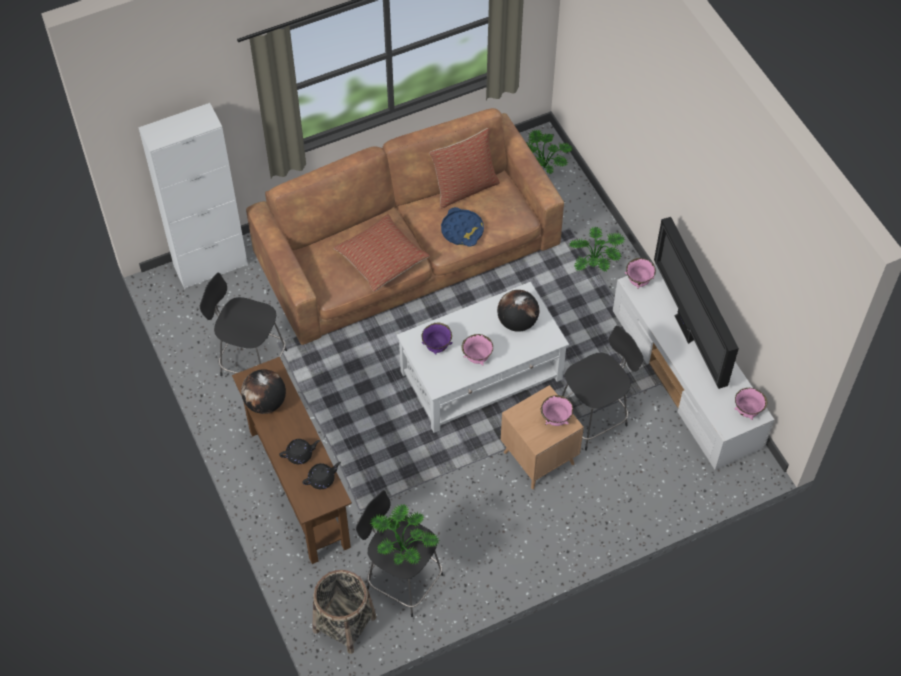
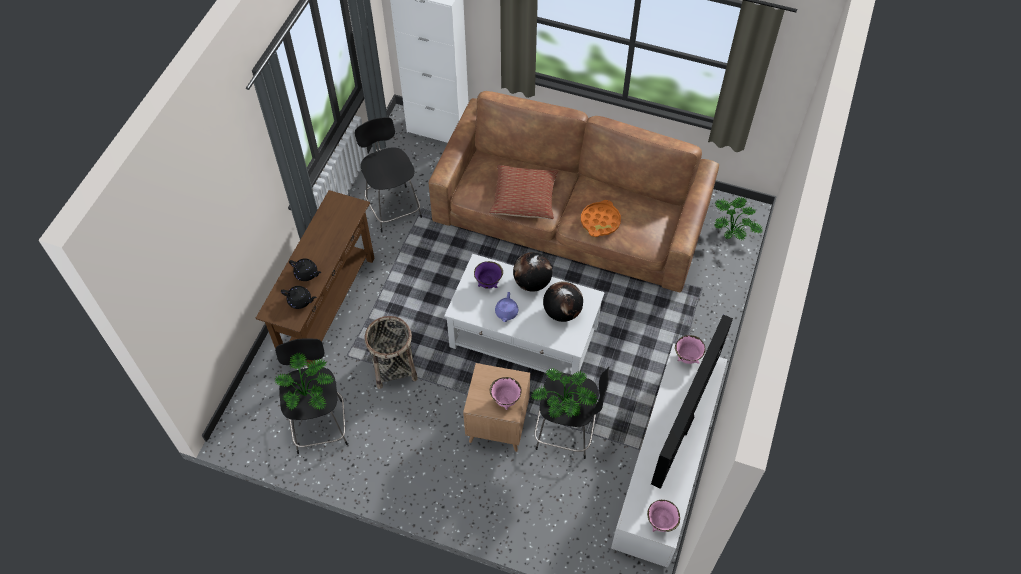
camera: 45 degrees right, 0 degrees up
(265, 403) = (326, 224): globe -> globe (532, 282)
(344, 623) = (255, 418): basket -> basket (394, 367)
(462, 230) = (600, 221): blue tray -> orange tray
(464, 188) = (637, 195): pillow -> none
(477, 358) = (506, 313): pink bowl -> purple teapot
(596, 263) = (693, 327): potted plant -> potted plant (564, 405)

